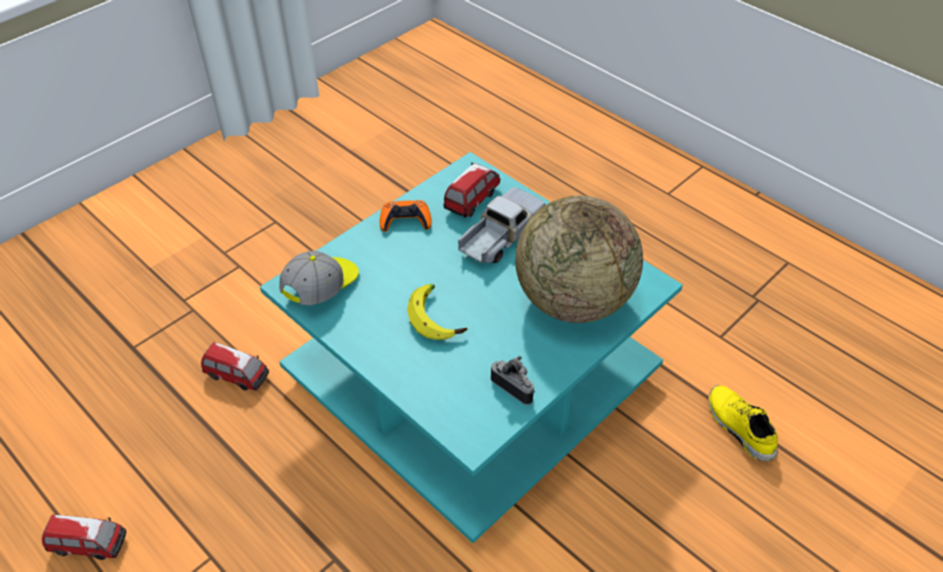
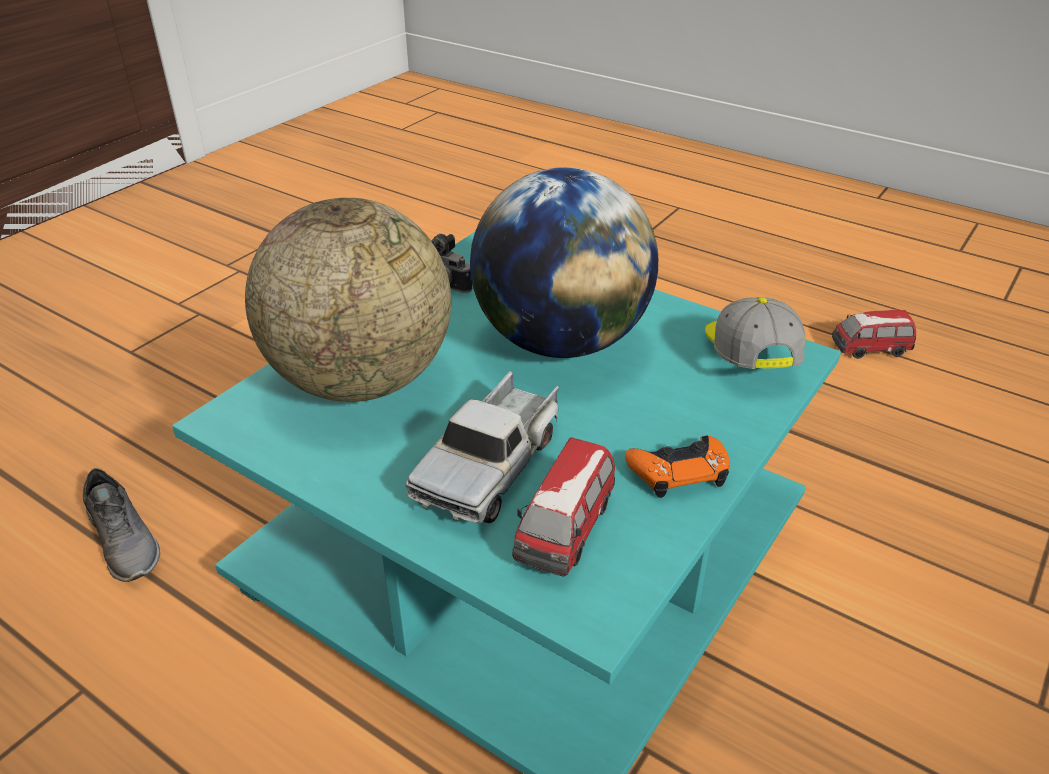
camera: 170 degrees right, 10 degrees down
(238, 376) = (865, 514): toy car -> none
(322, 287) = (748, 357): cap -> cap turned 150 degrees clockwise
(438, 317) = (561, 341): banana -> globe
(738, 427) = (126, 541): yellow shoe -> grey shoe

